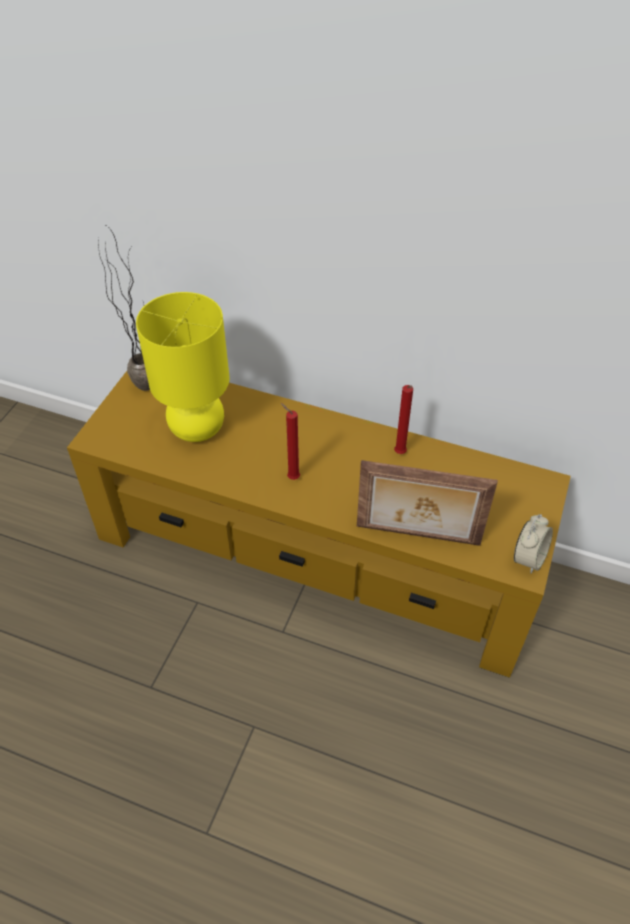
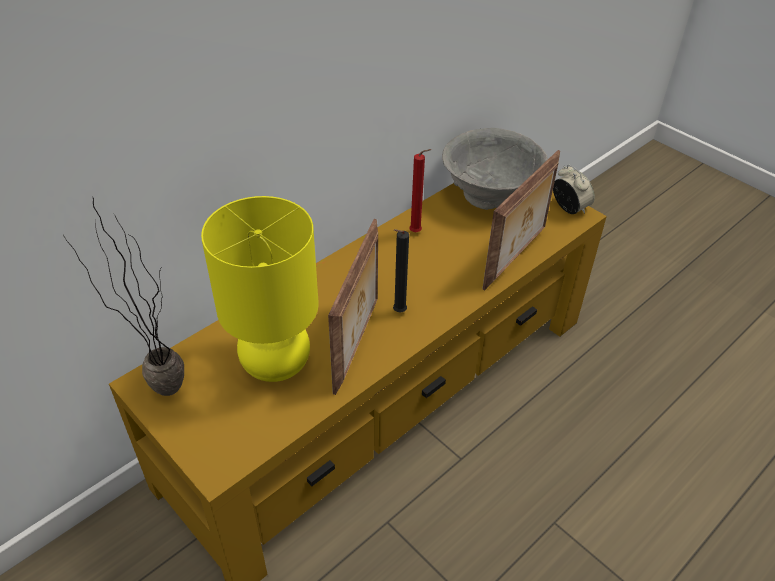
camera: 65 degrees left, 5 degrees down
(243, 466) = (358, 343): none -> picture frame
(291, 477) = (398, 312): red candle -> black candle
(497, 487) = (489, 195): none -> grey bowl

